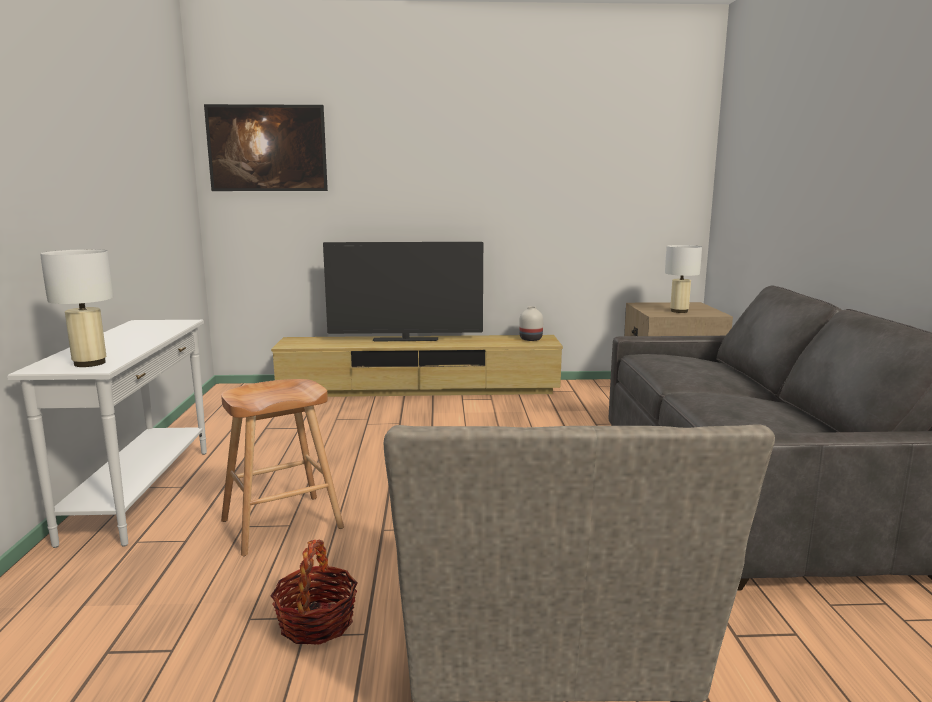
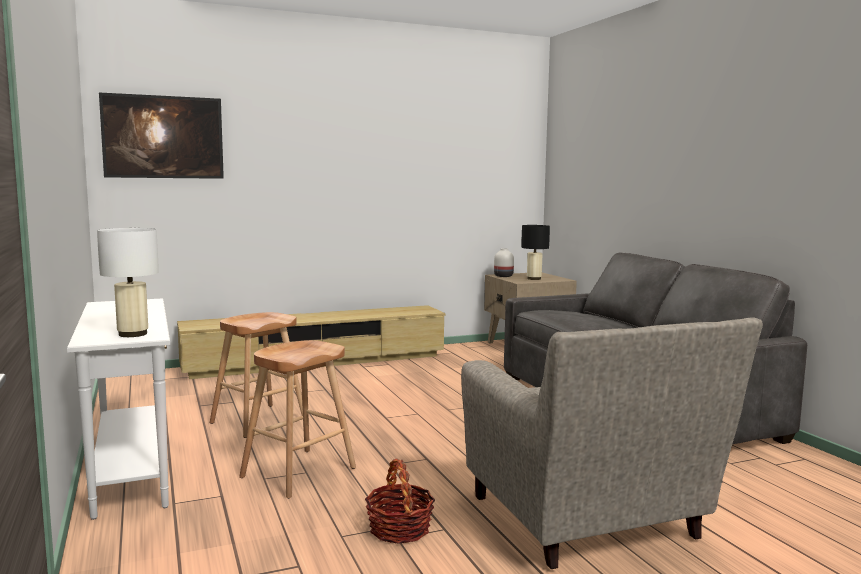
camera: 20 degrees left, 5 degrees down
(301, 453) = (258, 421): none -> brown stool
(405, 340) = (302, 316): television -> none
(530, 339) = (412, 309): white vase -> white vase (503, 276)
(679, 311) = (534, 279): white table lamp -> black table lamp

